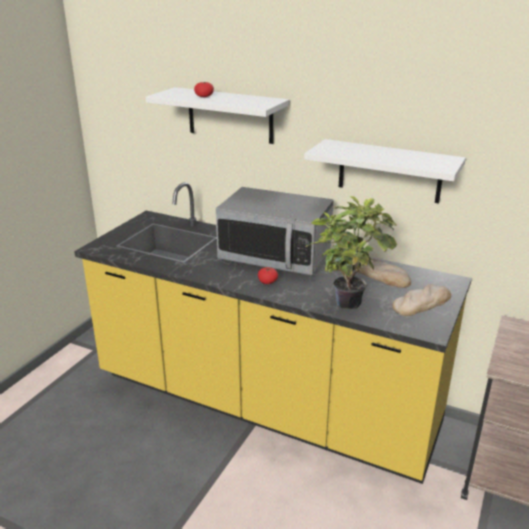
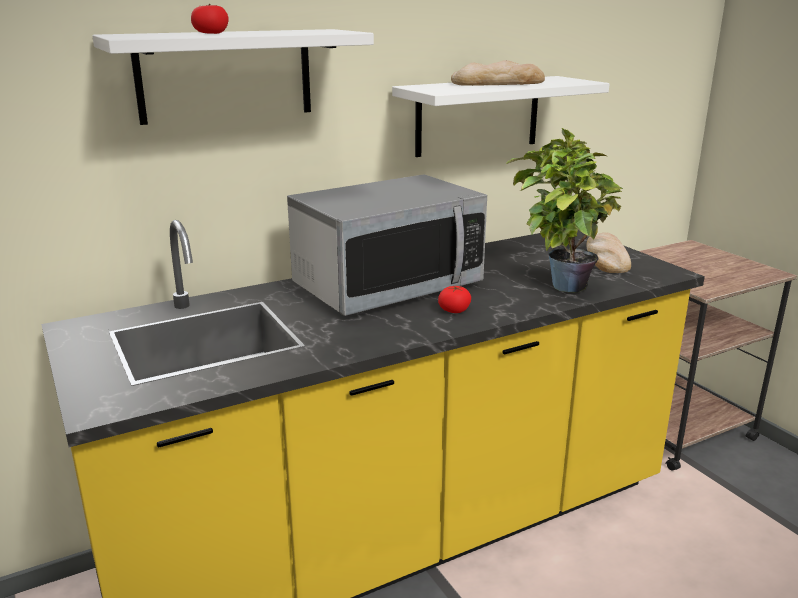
camera: 55 degrees left, 5 degrees down
(381, 276) = (521, 255): bread -> bread (497, 83)

